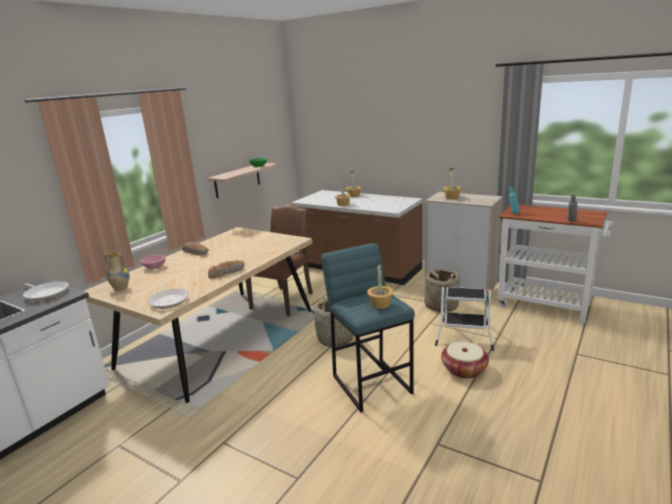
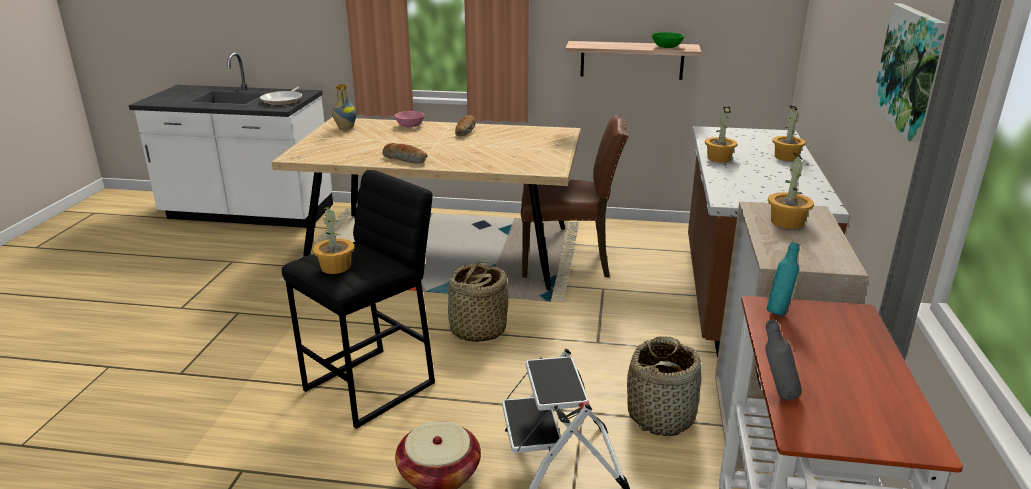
camera: 65 degrees right, 5 degrees up
(169, 300) = (317, 154): frying pan -> none
(370, 383) = (372, 385): turquoise stool -> black stool
(450, 130) = (911, 69): none -> picture

